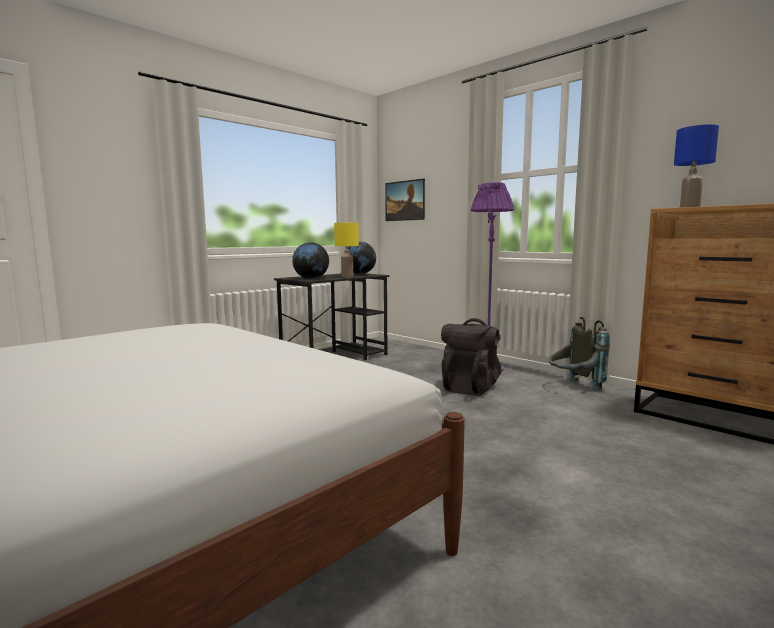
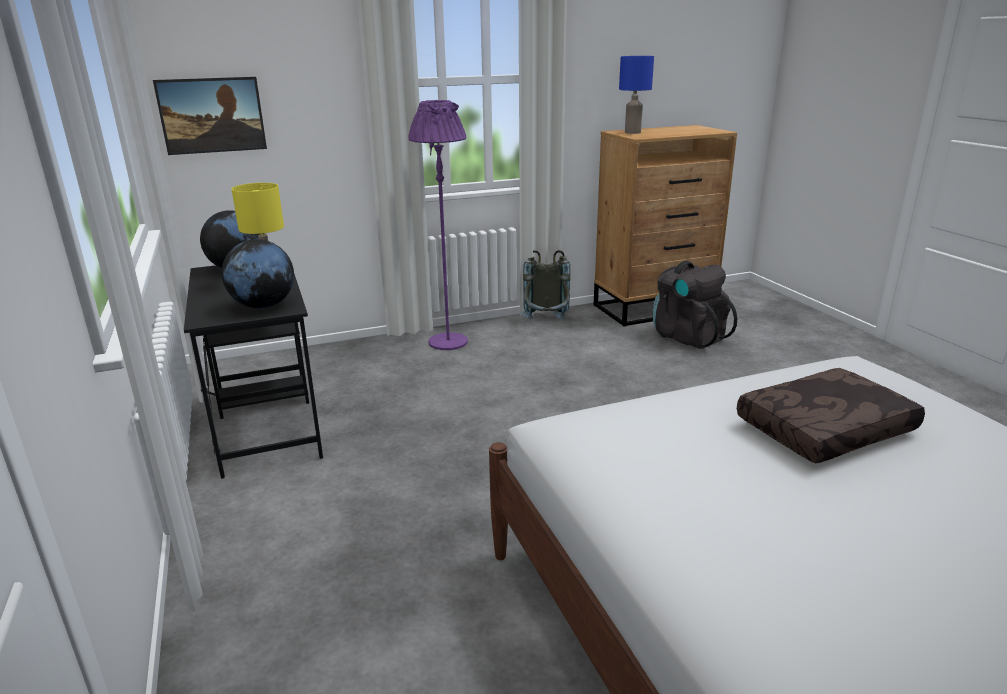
camera: 65 degrees left, 15 degrees up
(189, 357) = (825, 431): none -> brown pillow
(470, 387) = (498, 368): black backpack -> black backpack (687, 337)

